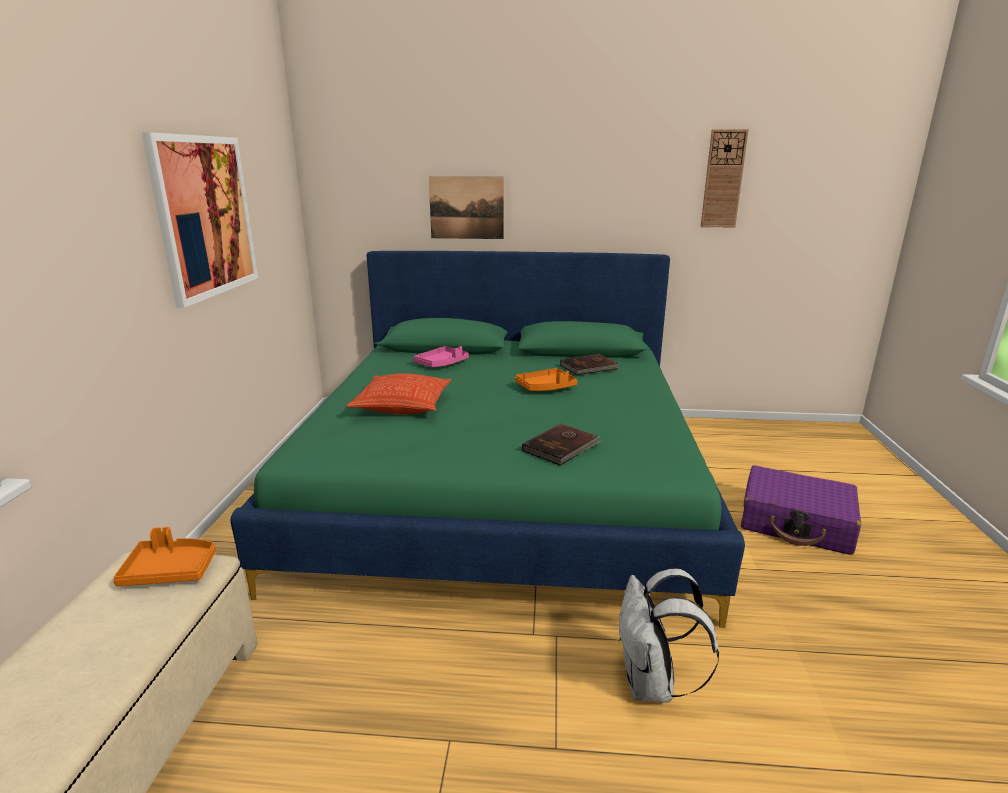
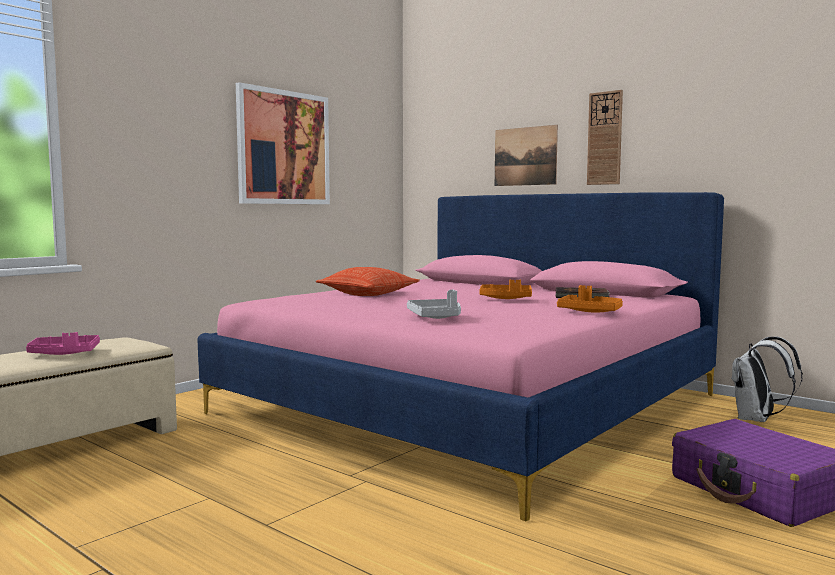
camera: 35 degrees right, 15 degrees down
(170, 570) = (129, 343): orange tray -> orange tray (589, 311)
(441, 364) = (453, 286): pink tray -> pink tray (64, 354)
(503, 485) = (470, 404): green bed -> pink bed
(562, 447) = (436, 317): brown book -> grey tray
(652, 684) = (395, 525): white backpack -> white backpack (757, 419)
(723, 179) = (791, 106): wall clock -> wall clock (605, 138)

